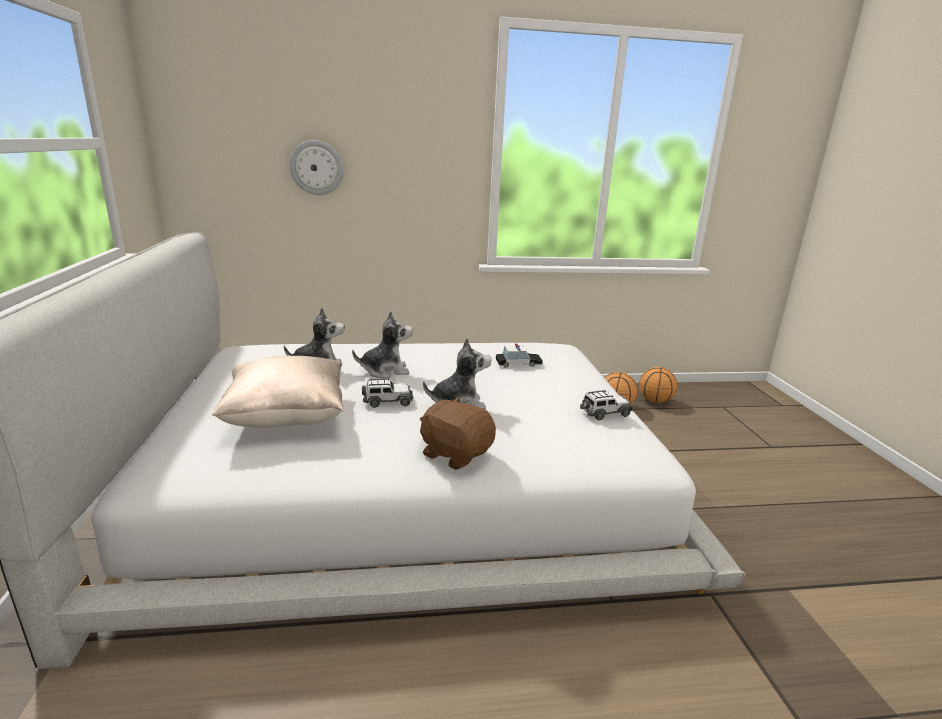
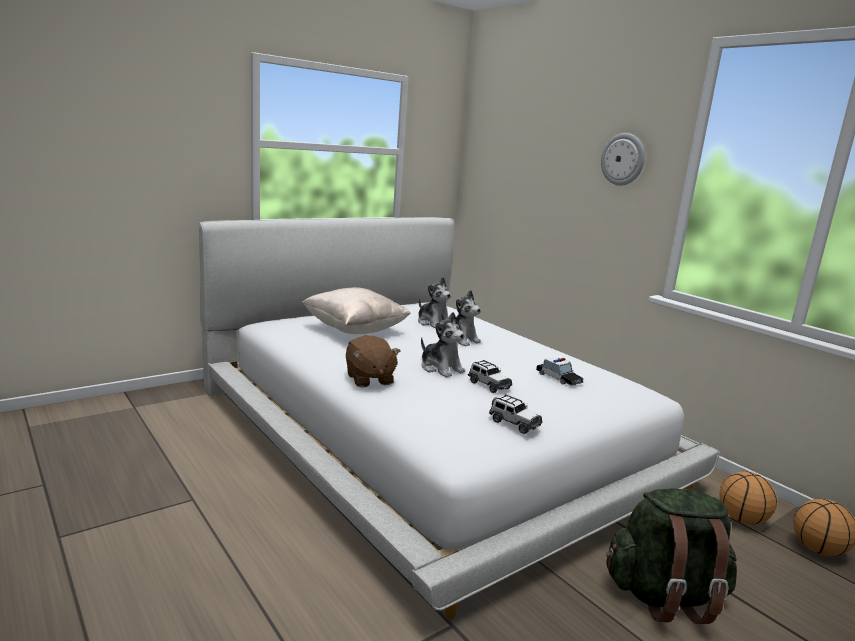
camera: 60 degrees right, 5 degrees down
(317, 168) = (543, 181): wall clock -> wall clock (623, 159)
(387, 402) = (412, 348): toy car -> toy car (488, 385)
(456, 454) = (369, 379): brown plush toy -> brown plush toy turned 150 degrees clockwise
(689, 475) = (665, 596): none -> green backpack

